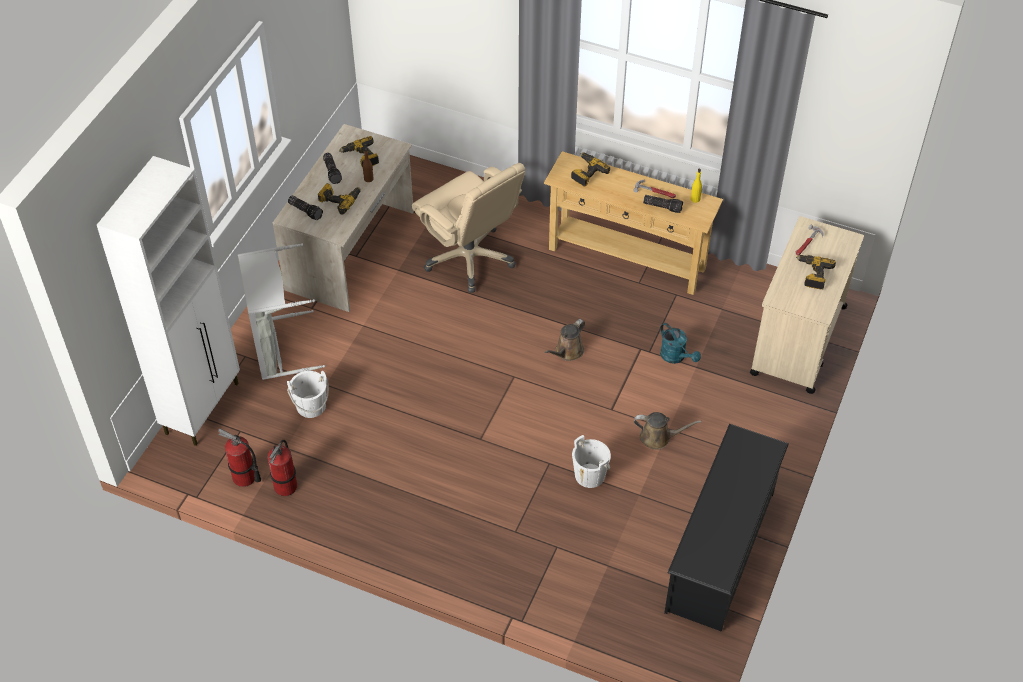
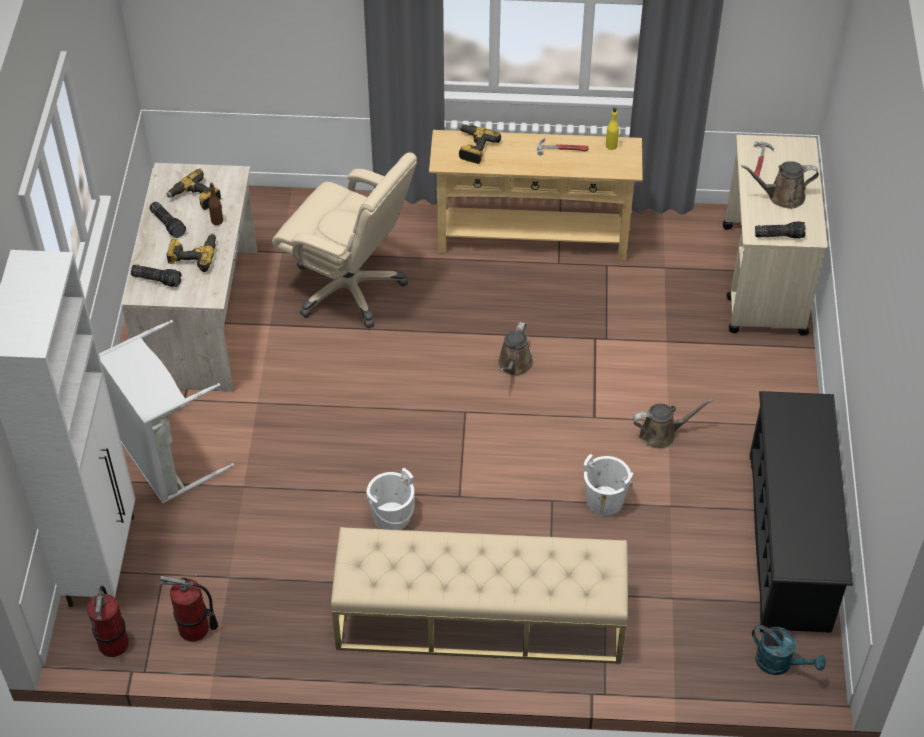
camera: 20 degrees left, 0 degrees up
(286, 486) = (251, 623): fire extinguisher -> fire extinguisher (114, 643)
(311, 406) = (237, 517): white bucket -> white bucket (391, 516)
(453, 535) = (479, 618): none -> beige bench
(663, 206) = (579, 164): flashlight -> flashlight (779, 235)
(676, 357) = (639, 336): turquoise watering can -> turquoise watering can (780, 663)
(812, 274) = (782, 196): power drill -> brown watering can

